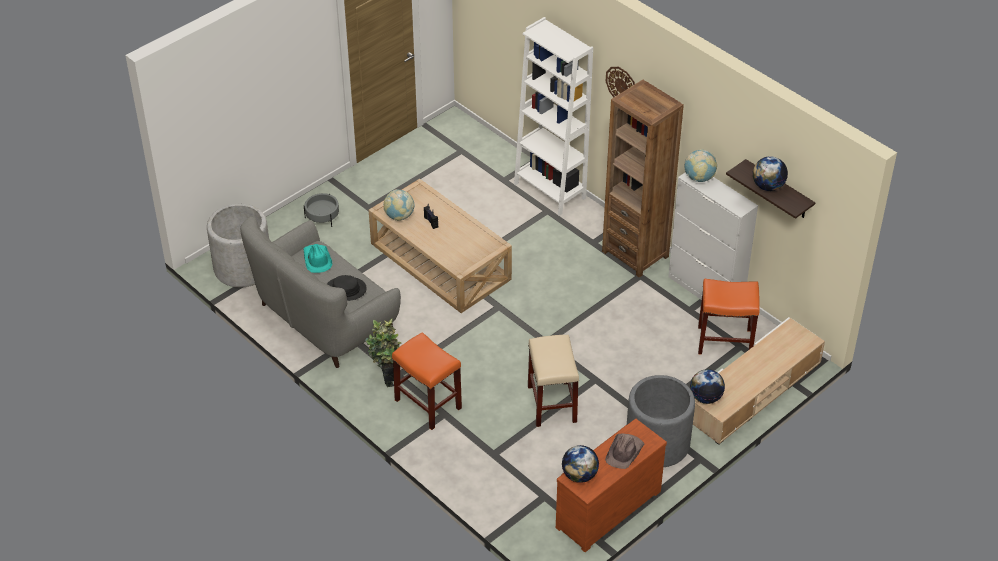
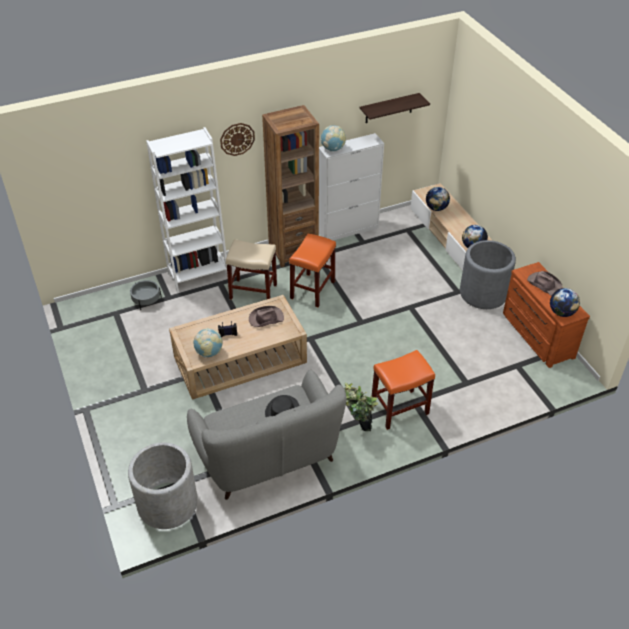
camera: 70 degrees left, 0 degrees up
(317, 259) = (233, 422): turquoise hat -> none
(322, 217) = (136, 425): grey planter -> grey planter (146, 300)
(468, 242) = (265, 318): none -> brown hat
(551, 403) = (426, 336): beige stool -> beige stool (252, 292)
(724, 341) = (400, 235): orange stool -> orange stool (312, 290)
(768, 186) = (394, 105): globe -> globe (436, 208)

